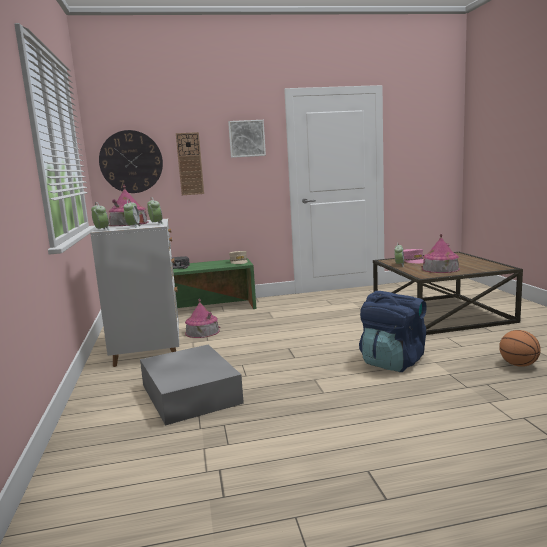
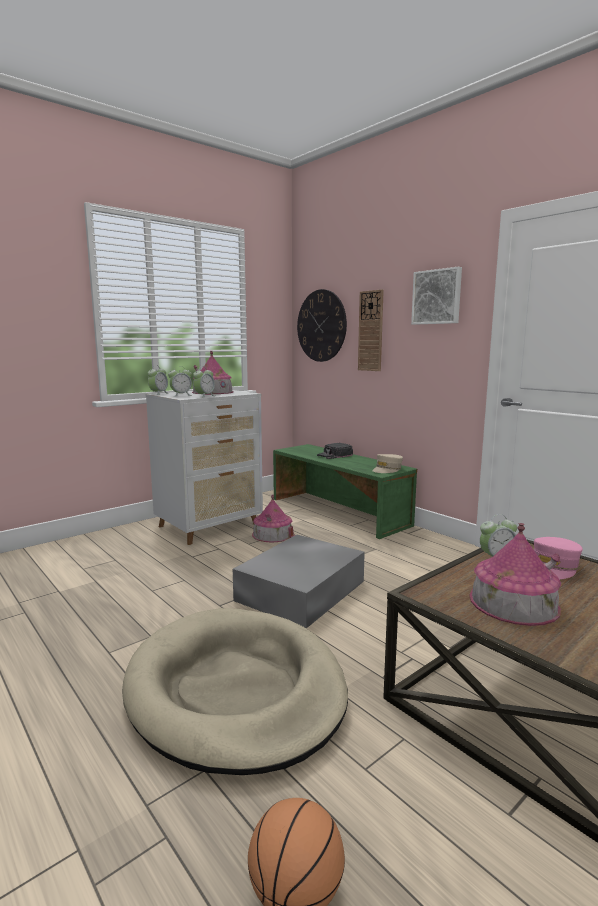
camera: 60 degrees right, 0 degrees up
(190, 393) = (101, 575): grey storage box -> grey storage box (302, 590)
(392, 362) = (236, 691): blue backpack -> beige dog bed

